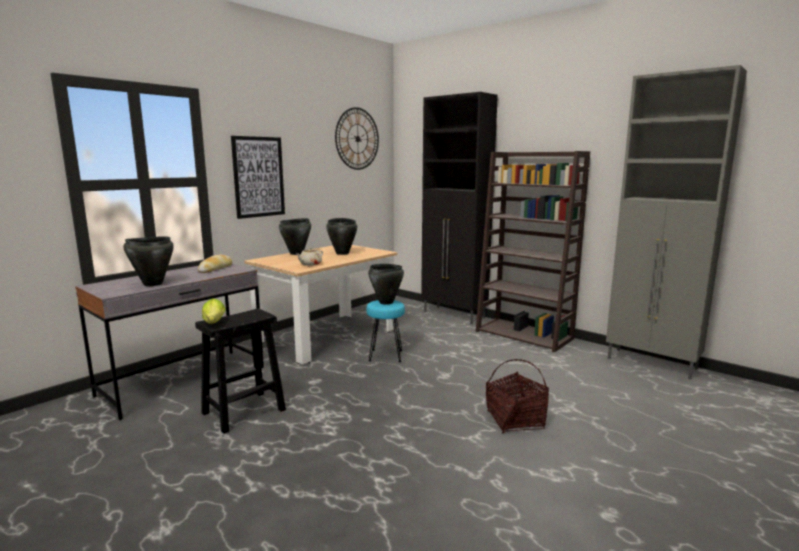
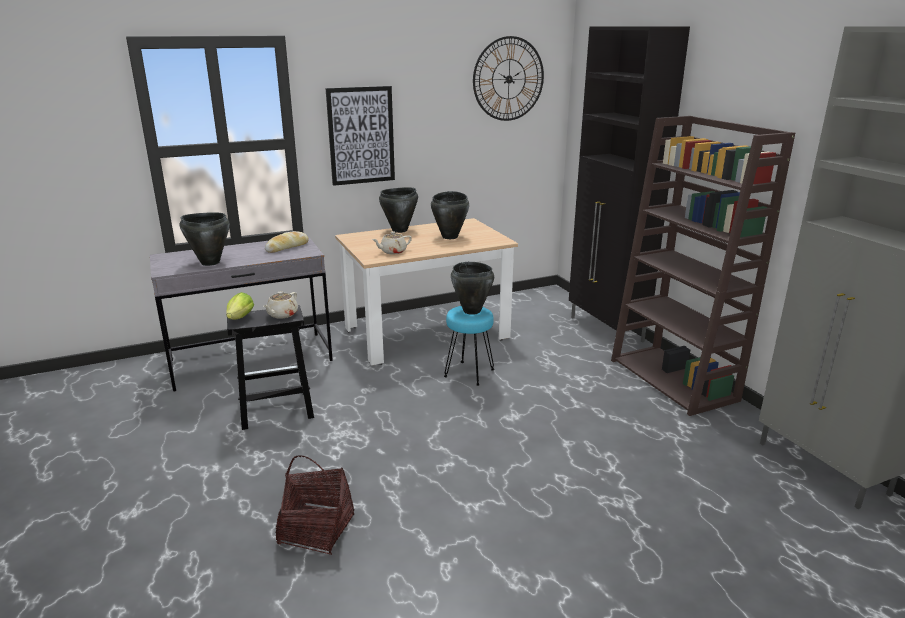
camera: 25 degrees right, 10 degrees up
(252, 315) = (282, 314): none -> beige teapot
(514, 420) = (539, 498): basket -> basket (316, 529)

